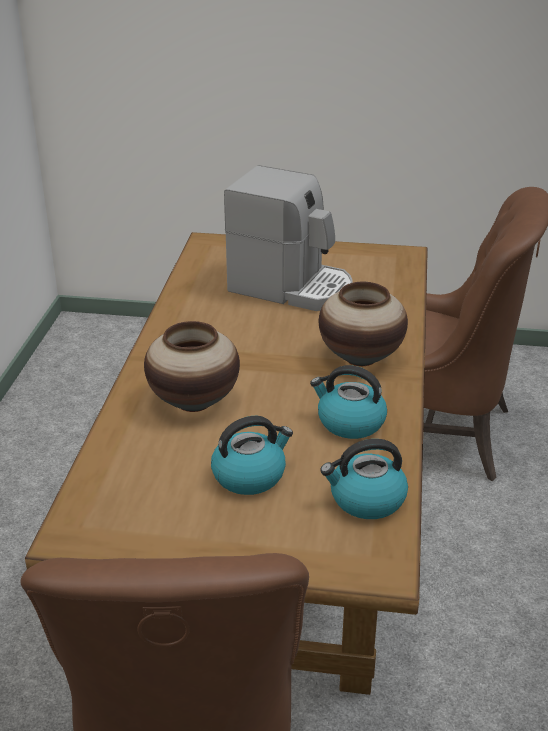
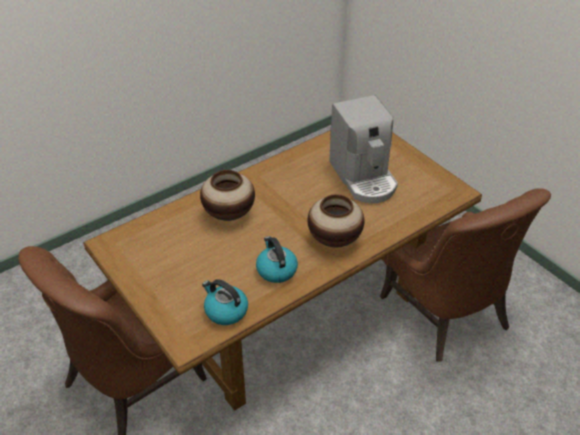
camera: 45 degrees right, 10 degrees up
(250, 475) = (199, 265): kettle -> none

